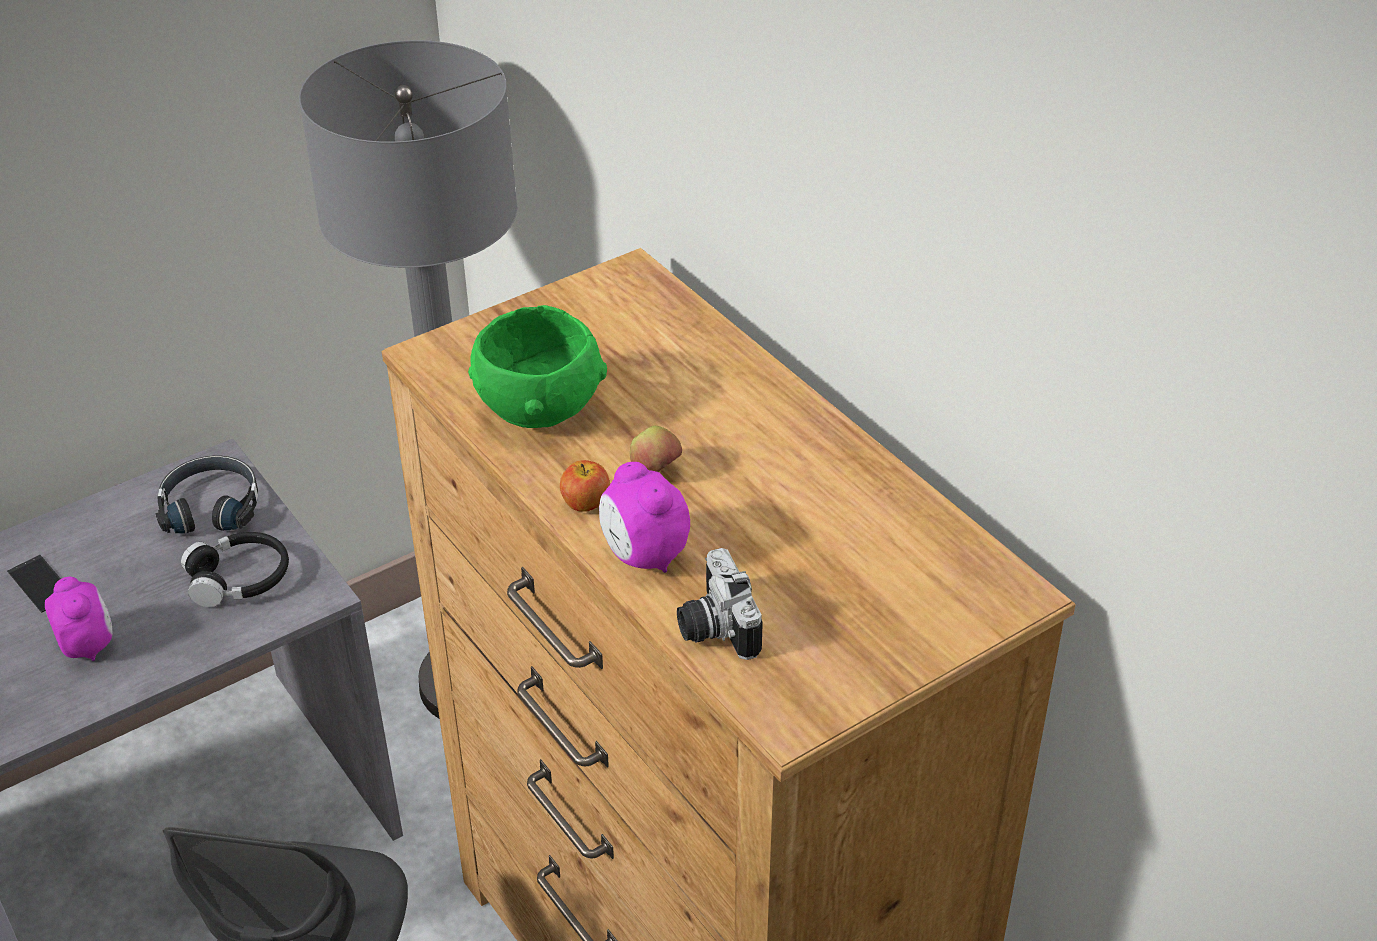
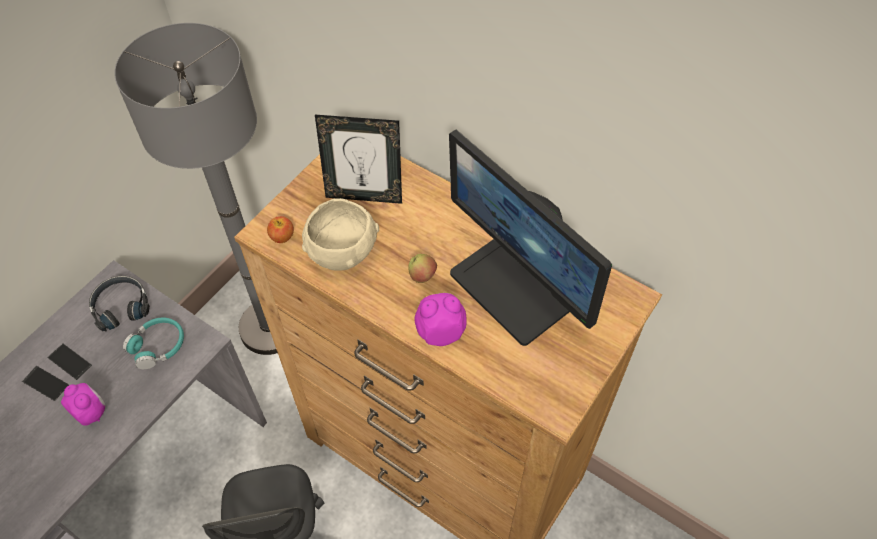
camera: 20 degrees left, 15 degrees up
(93, 563) = (70, 361): none -> phone
(239, 579) = (158, 346): black headphones -> turquoise headphones
(538, 411) = (342, 254): green bowl -> beige bowl
(586, 503) = (395, 307): apple -> apple (282, 237)
(619, 342) = (364, 195): none -> picture frame
(643, 556) = (440, 332): alarm clock -> alarm clock turned 135 degrees clockwise
(713, 627) = (496, 366): camera -> none
(806, 527) = (515, 288): none -> monitor

